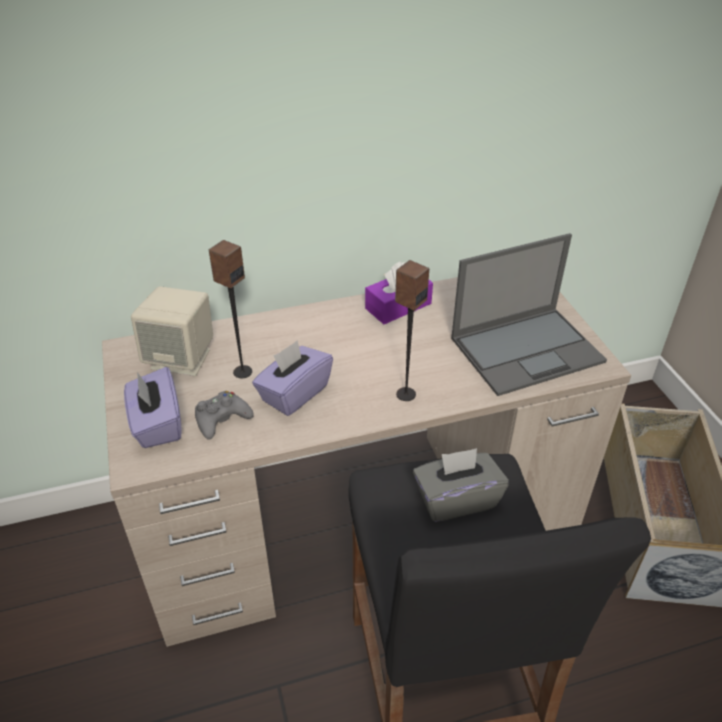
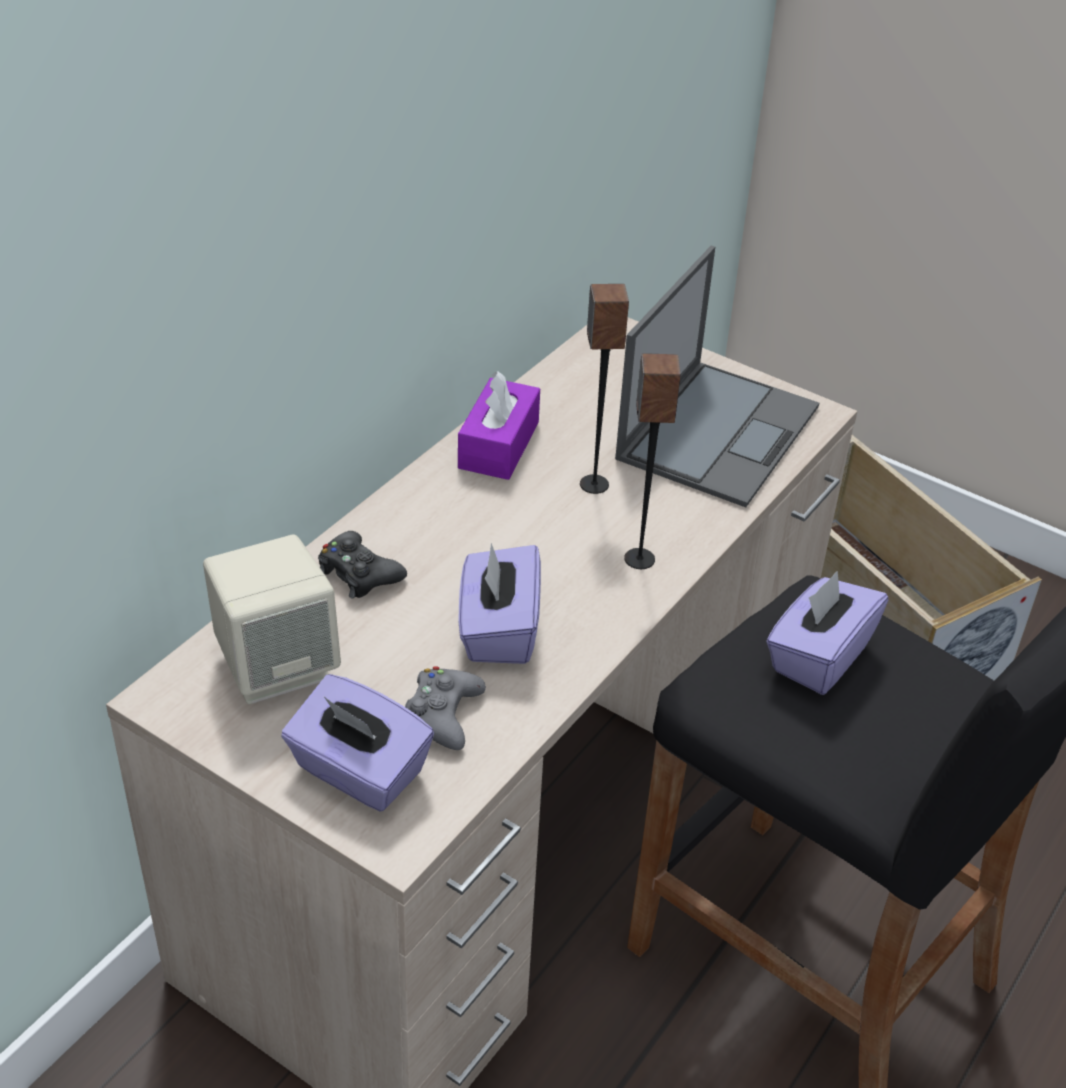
camera: 40 degrees left, 0 degrees up
(242, 371) = (391, 638): speaker -> speaker (593, 484)
(263, 336) = (358, 574): none -> black game controller
(456, 499) = (818, 657): grey tissue box -> purple tissue box

